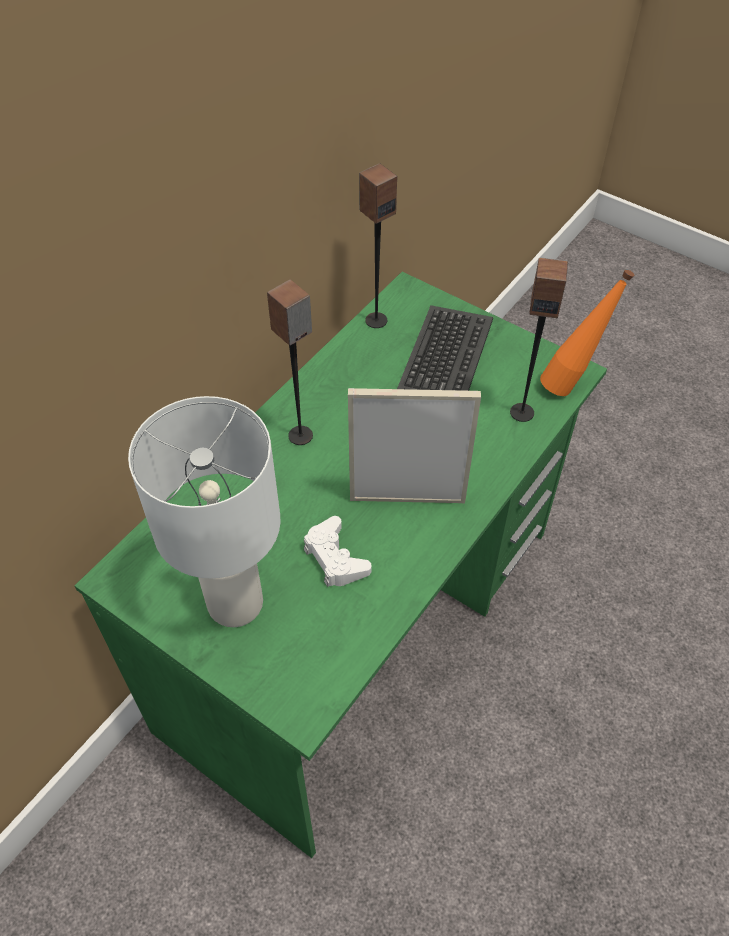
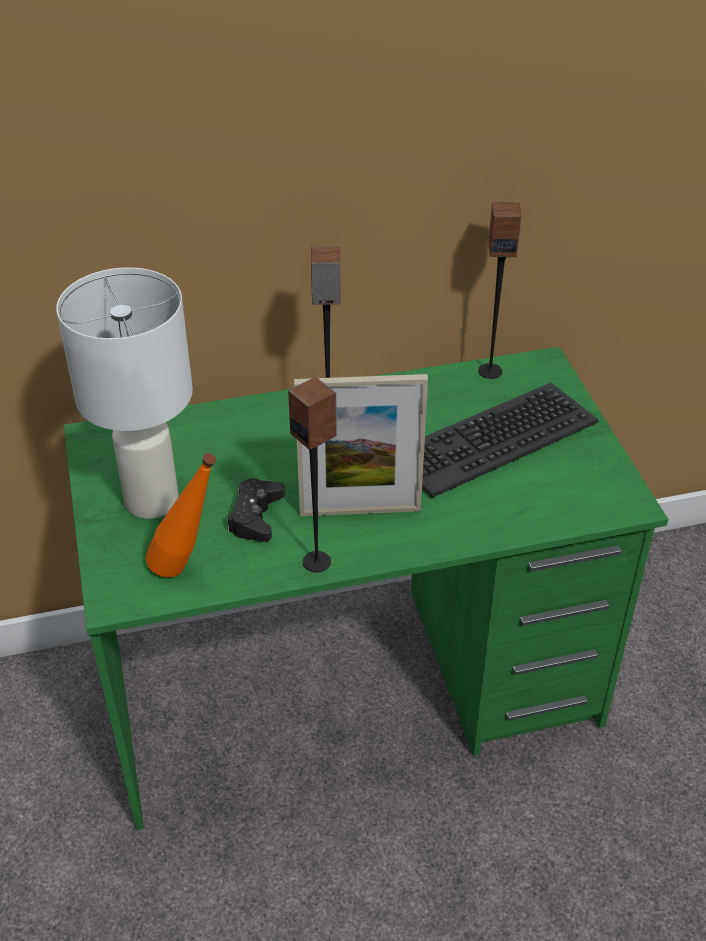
camera: 40 degrees right, 10 degrees down
(335, 558) = (255, 516): white game controller -> black game controller
(407, 499) = (360, 511): picture frame -> picture frame turned 135 degrees clockwise
(522, 412) = (539, 506): speaker -> speaker (317, 561)
(571, 383) = (616, 510): orange bottle -> orange bottle (188, 571)

